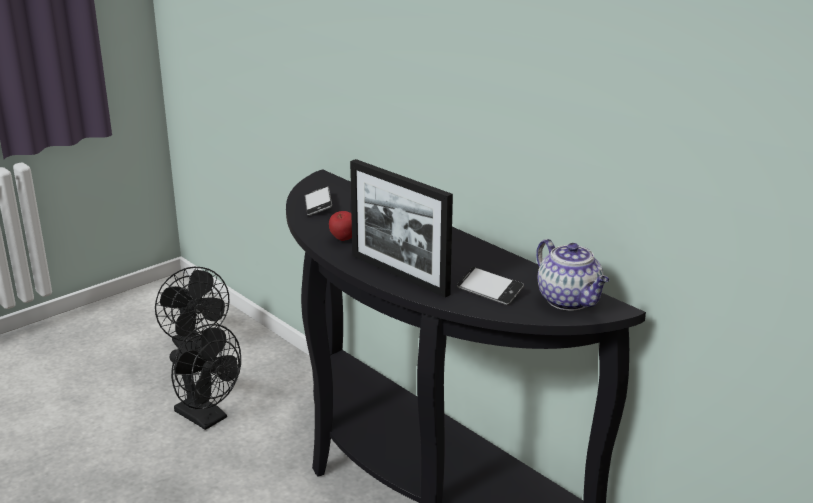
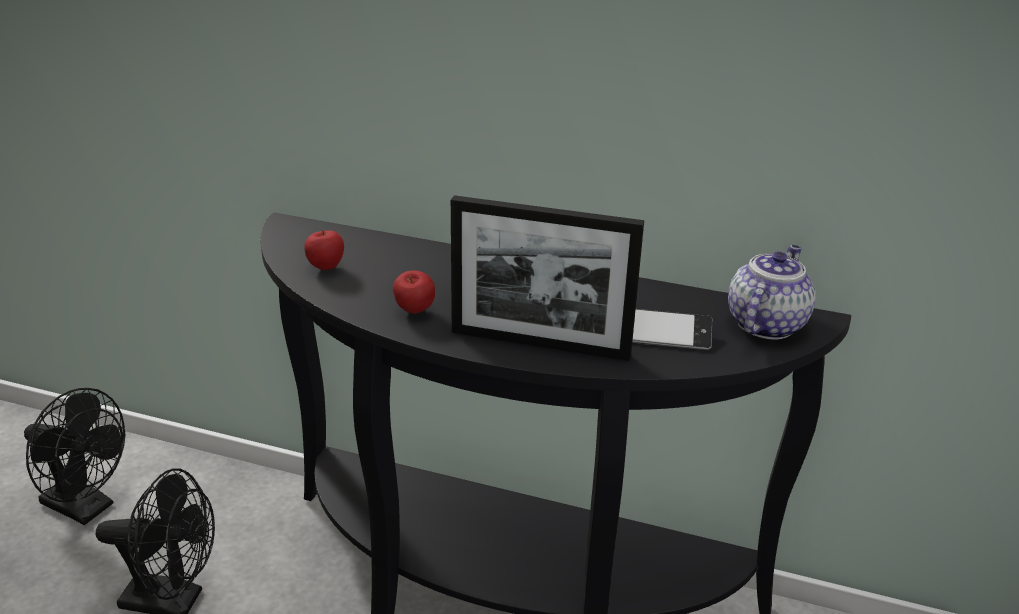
camera: 30 degrees left, 5 degrees up
(318, 205) = (325, 267): phone -> apple
(570, 301) = (766, 323): teapot -> teapot turned 90 degrees counterclockwise

